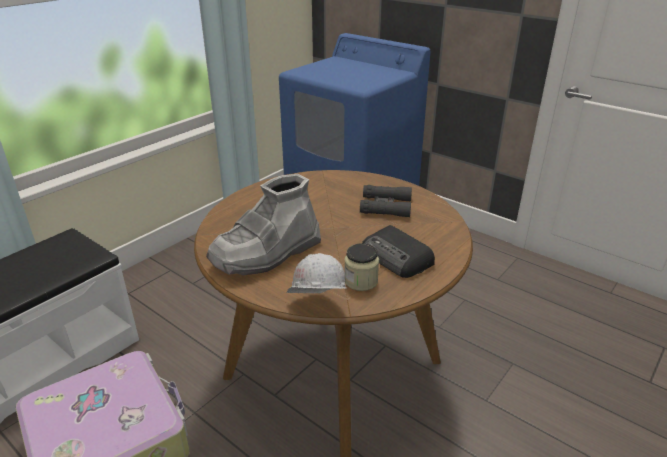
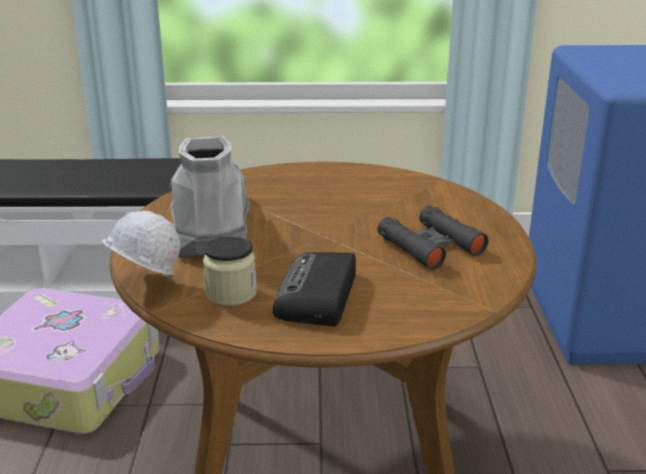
camera: 50 degrees right, 5 degrees down
(266, 253) = (211, 224): grey boot -> grey boot turned 75 degrees clockwise

